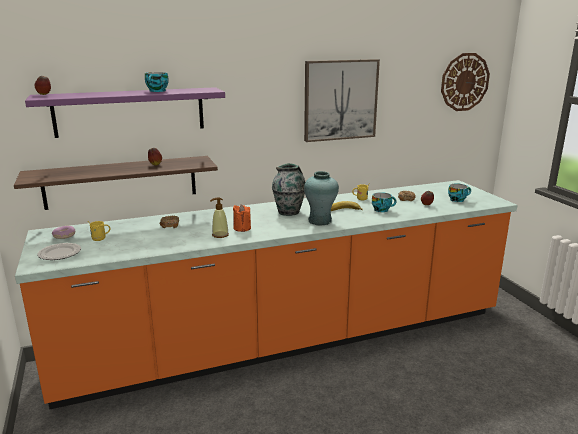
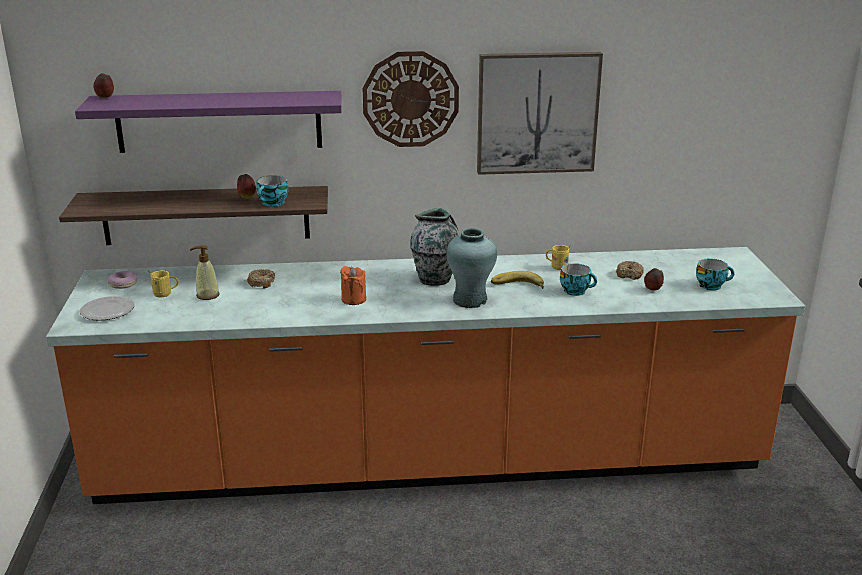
camera: 15 degrees right, 5 degrees up
(157, 91) = (252, 97): cup -> cup (273, 204)
(220, 235) = (318, 307): soap dispenser -> soap dispenser (207, 295)
(464, 82) = (762, 89): wall clock -> wall clock (410, 99)

